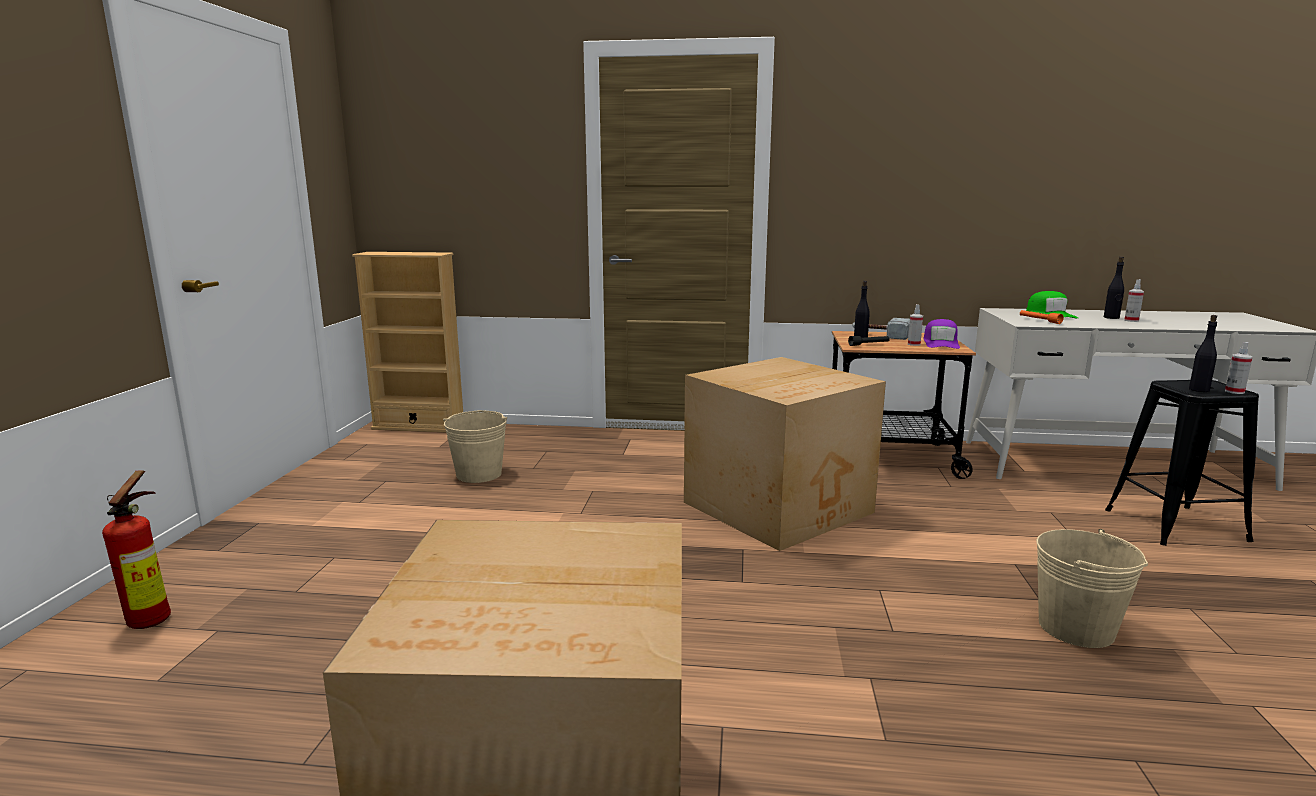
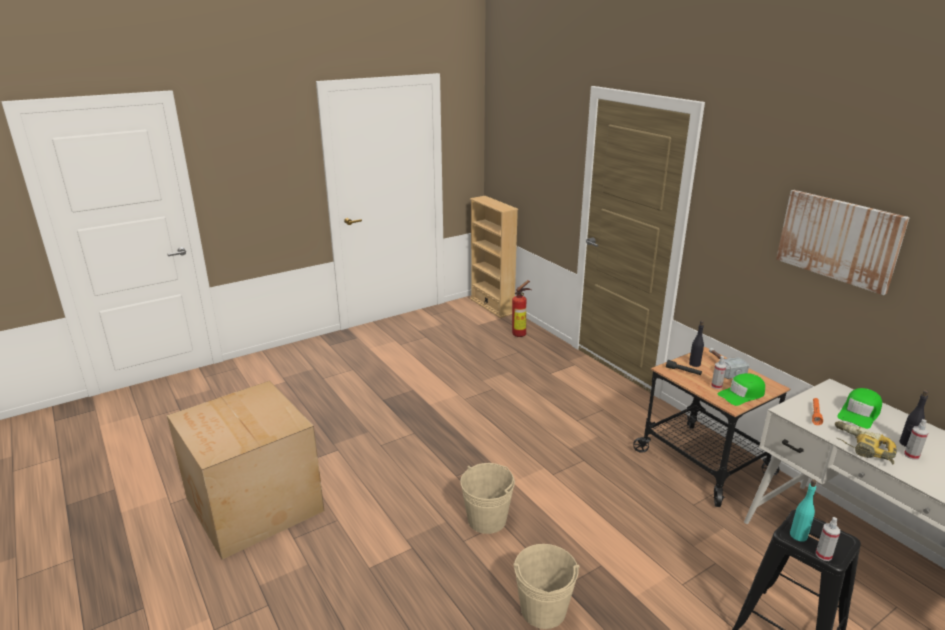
camera: 50 degrees right, 10 degrees up
(154, 618) = (280, 366): fire extinguisher -> fire extinguisher (521, 334)
(479, 474) = (465, 352): beige bucket -> beige bucket (487, 519)
(780, 507) = (557, 452): cardboard box -> none
(941, 343) = (742, 394): purple cap -> green cap
(965, 157) = (838, 239): none -> picture
(1109, 325) = (861, 448): none -> power drill
(1199, 390) = (798, 535): black bottle -> turquoise bottle

